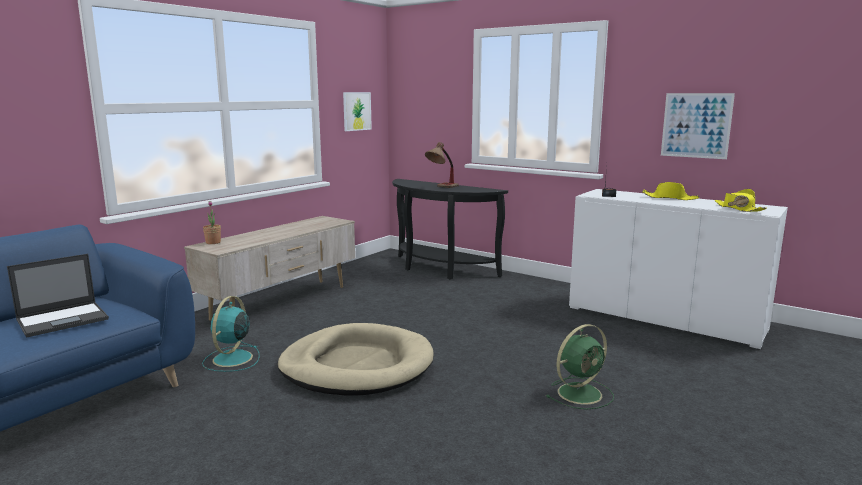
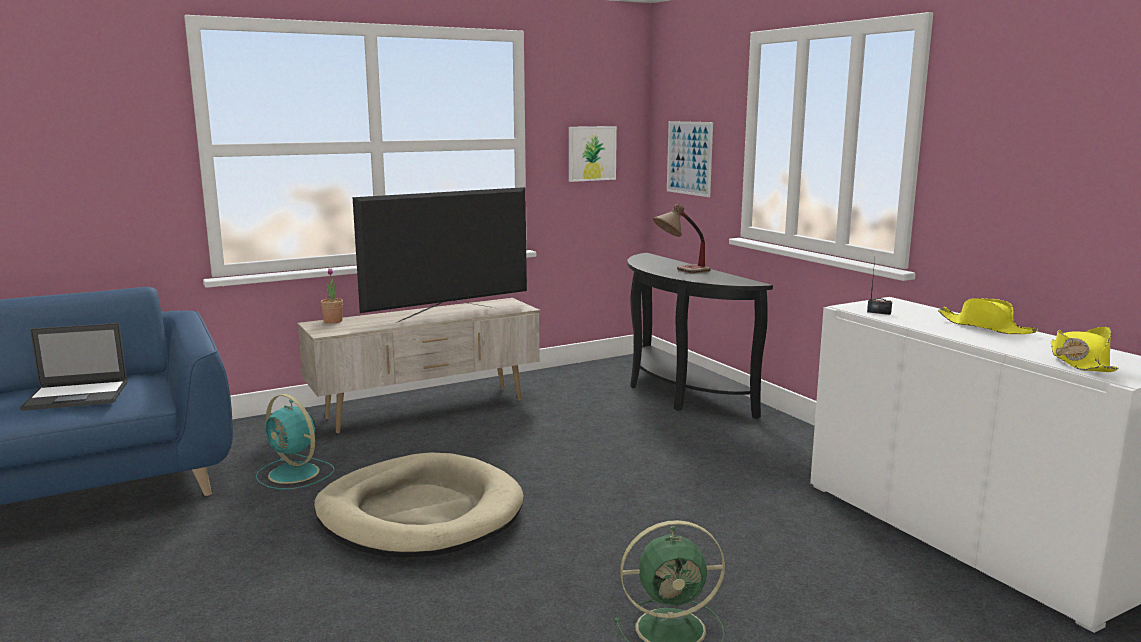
camera: 25 degrees right, 0 degrees up
(231, 359) = (295, 474): turquoise fan -> turquoise fan turned 90 degrees counterclockwise
(295, 230) = (447, 315): none -> television
(696, 125) = (1063, 199): picture -> picture (689, 158)

